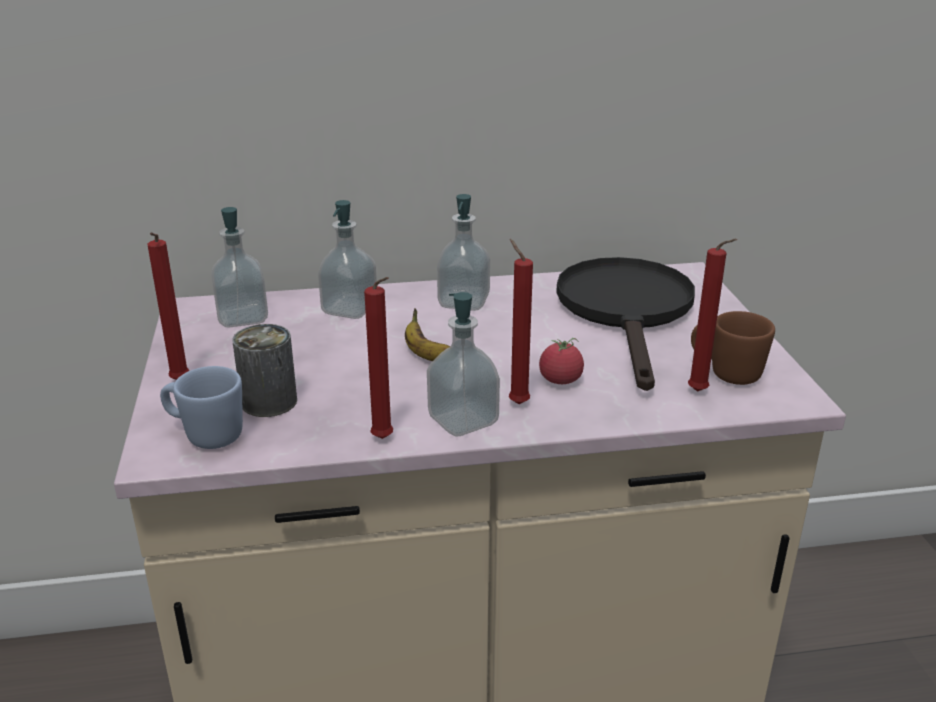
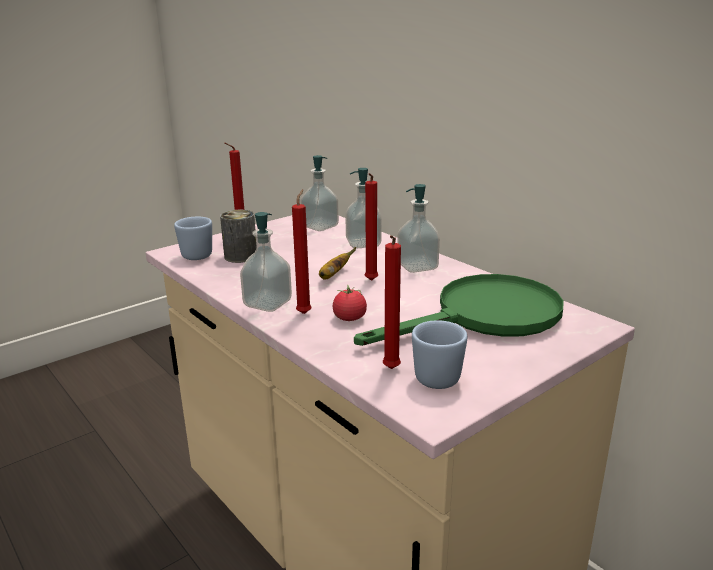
camera: 60 degrees right, 5 degrees down
(384, 440) = (227, 290): red candle -> red candle (370, 281)
(627, 311) = (484, 317): black frying pan -> green frying pan
(726, 373) = (436, 375): brown mug -> blue mug

